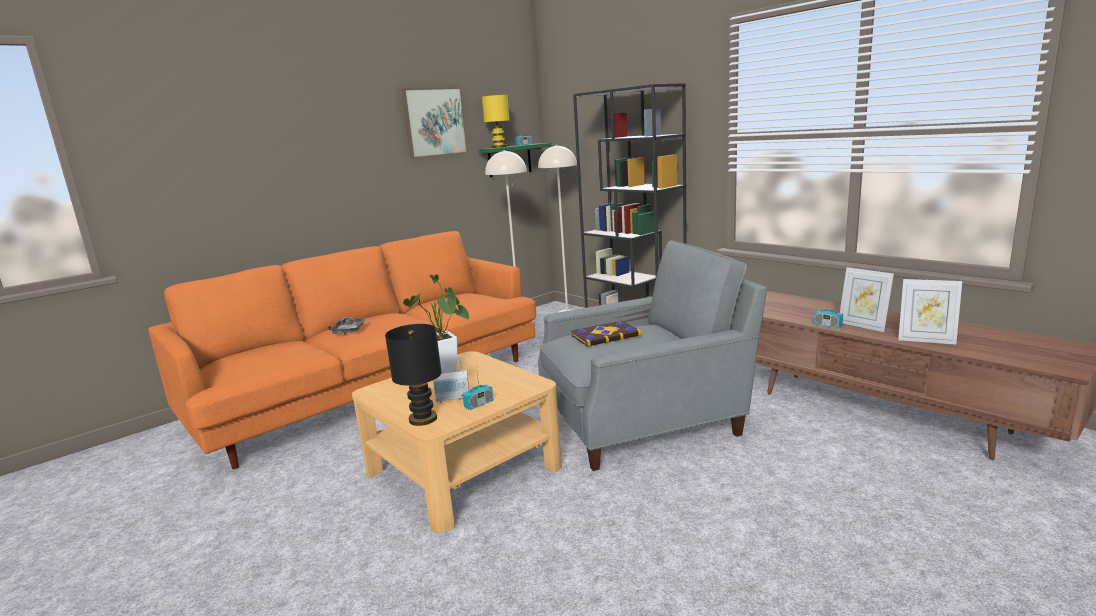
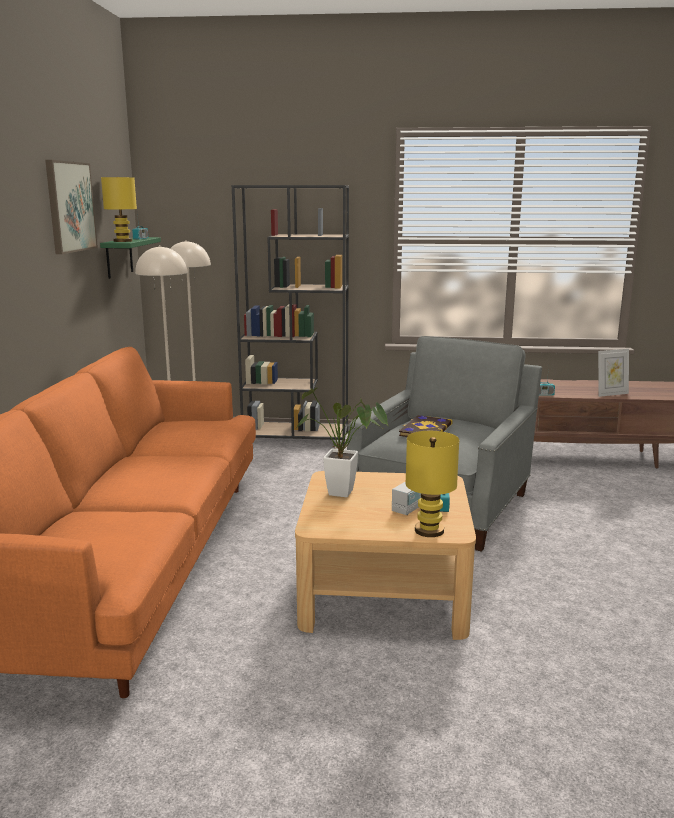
camera: 45 degrees left, 0 degrees up
(349, 330) = (135, 483): grey tray -> none
(422, 419) = (429, 531): black table lamp -> yellow table lamp
(862, 326) = (561, 391): picture frame -> none

